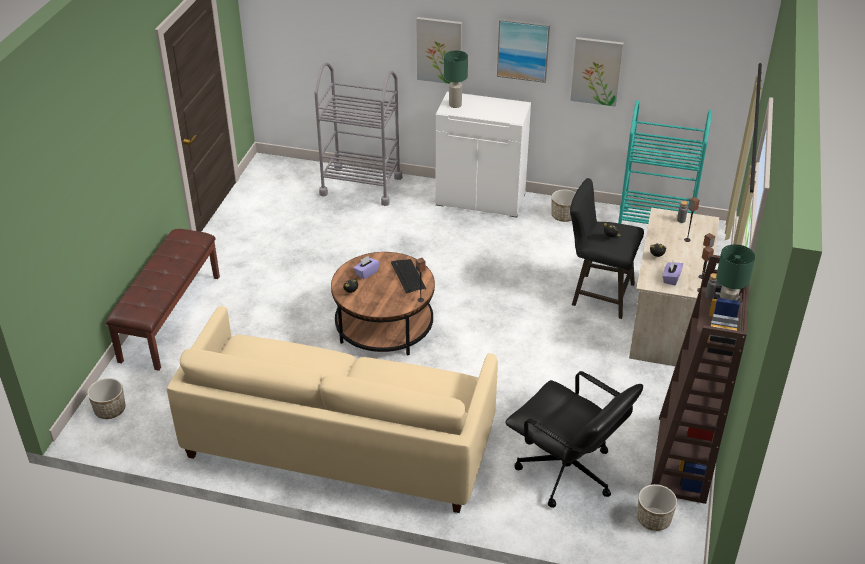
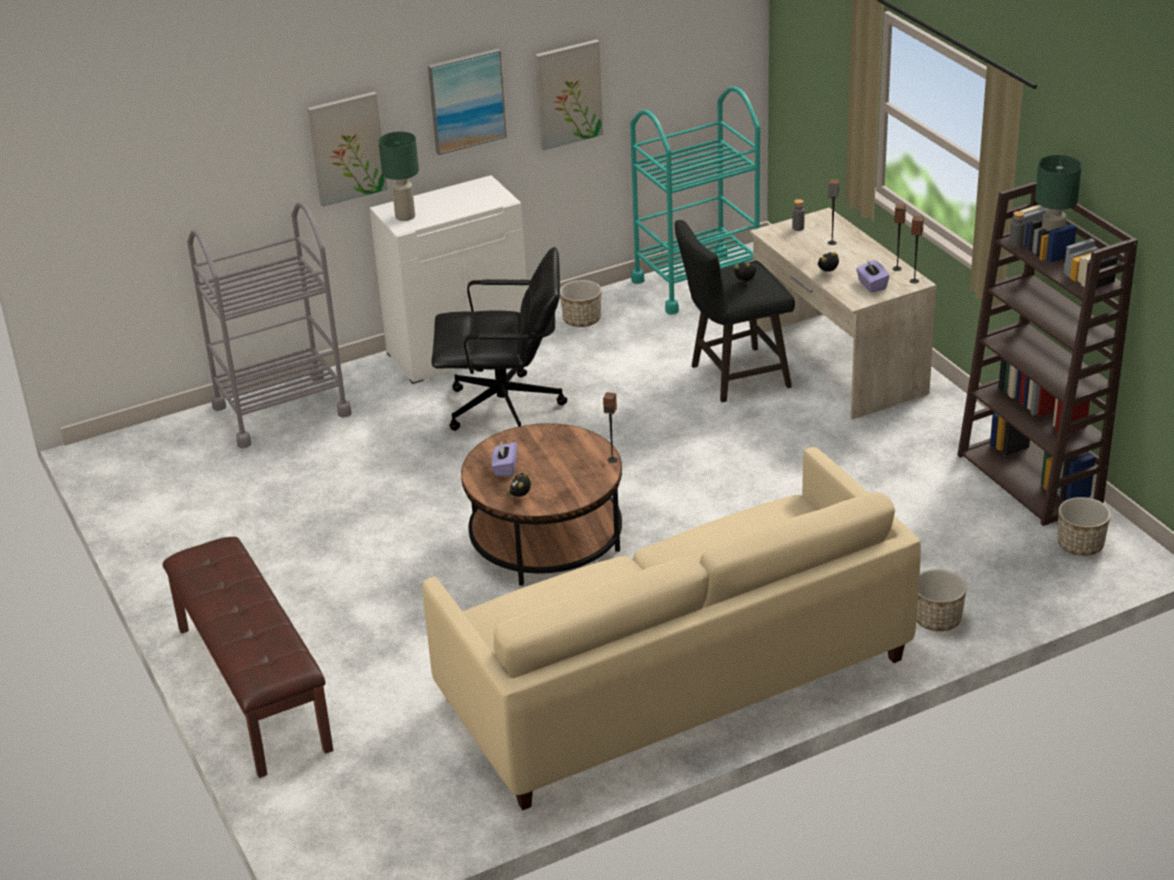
camera: 40 degrees left, 5 degrees down
(110, 410) = (337, 831): planter -> planter (937, 619)
(408, 276) = (559, 445): keyboard -> none
(566, 473) = (947, 557): black office chair -> black office chair (505, 408)

